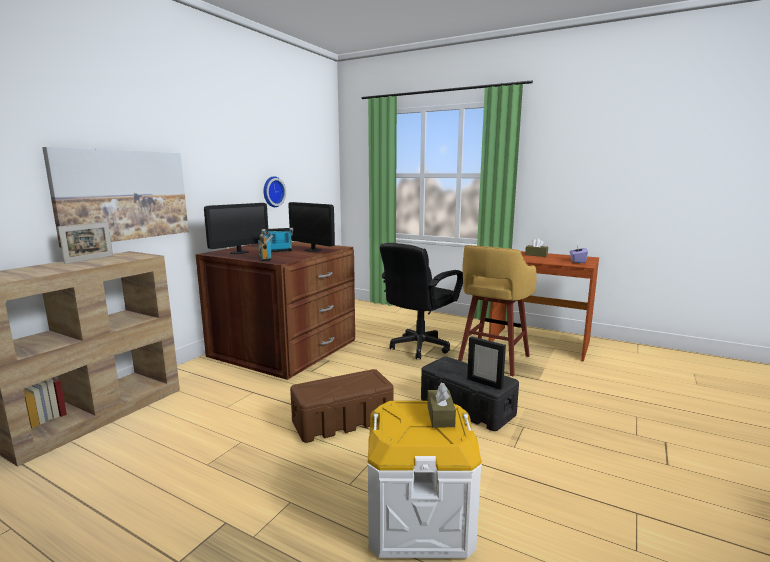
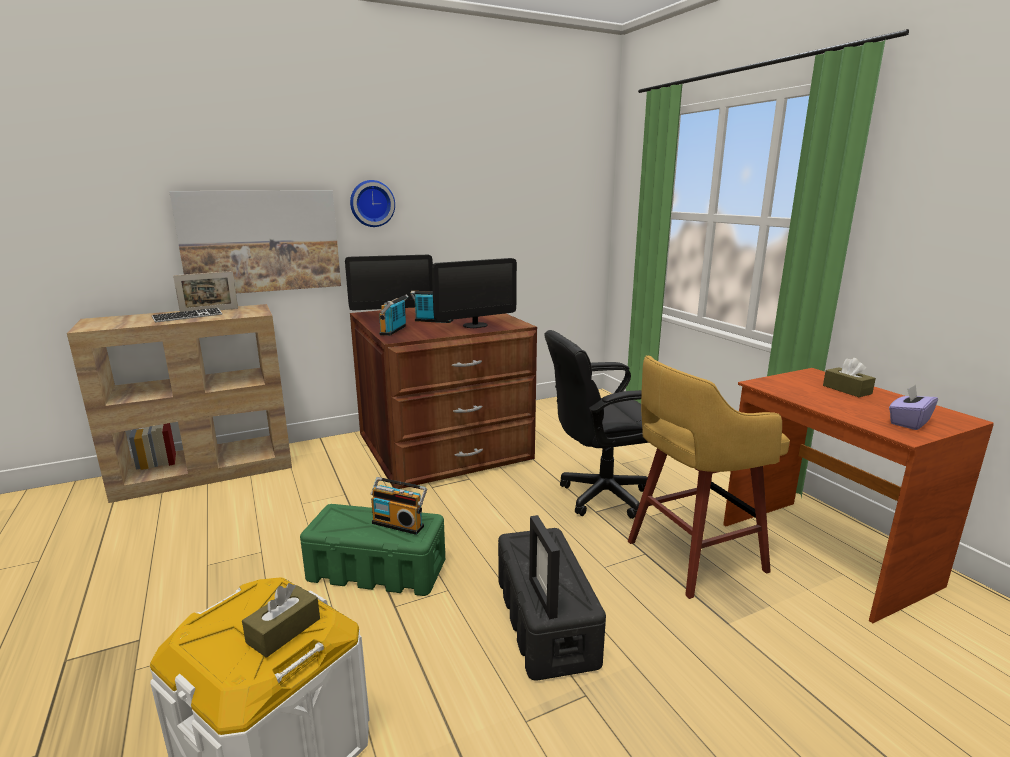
camera: 35 degrees right, 5 degrees up
(81, 264) = (188, 317): none -> keyboard
(272, 191) = (479, 236): wall clock -> wall clock (372, 203)
(313, 250) = (475, 325): monitor -> monitor turned 105 degrees counterclockwise
(343, 420) = (378, 570): brown storage box -> green storage box
(358, 380) = (399, 524): none -> radio

